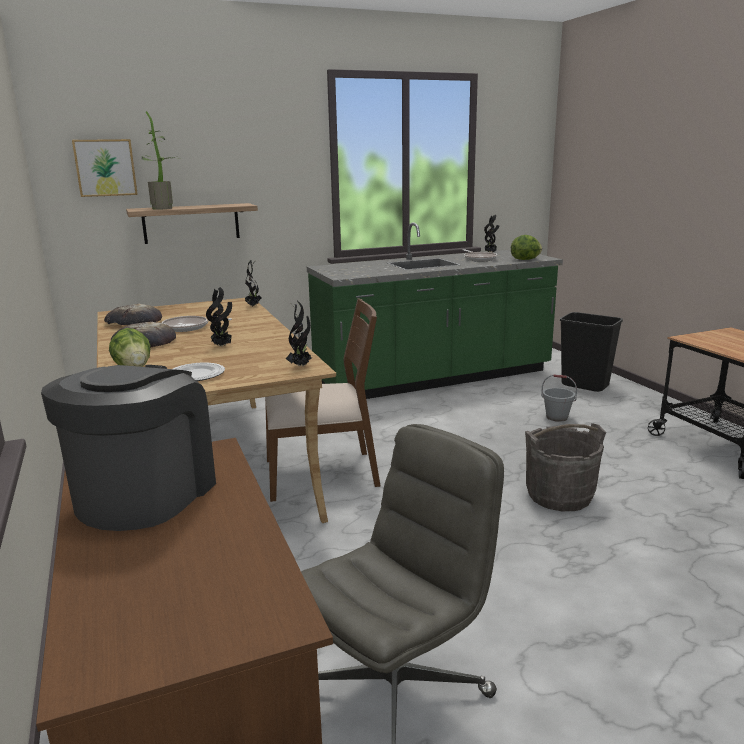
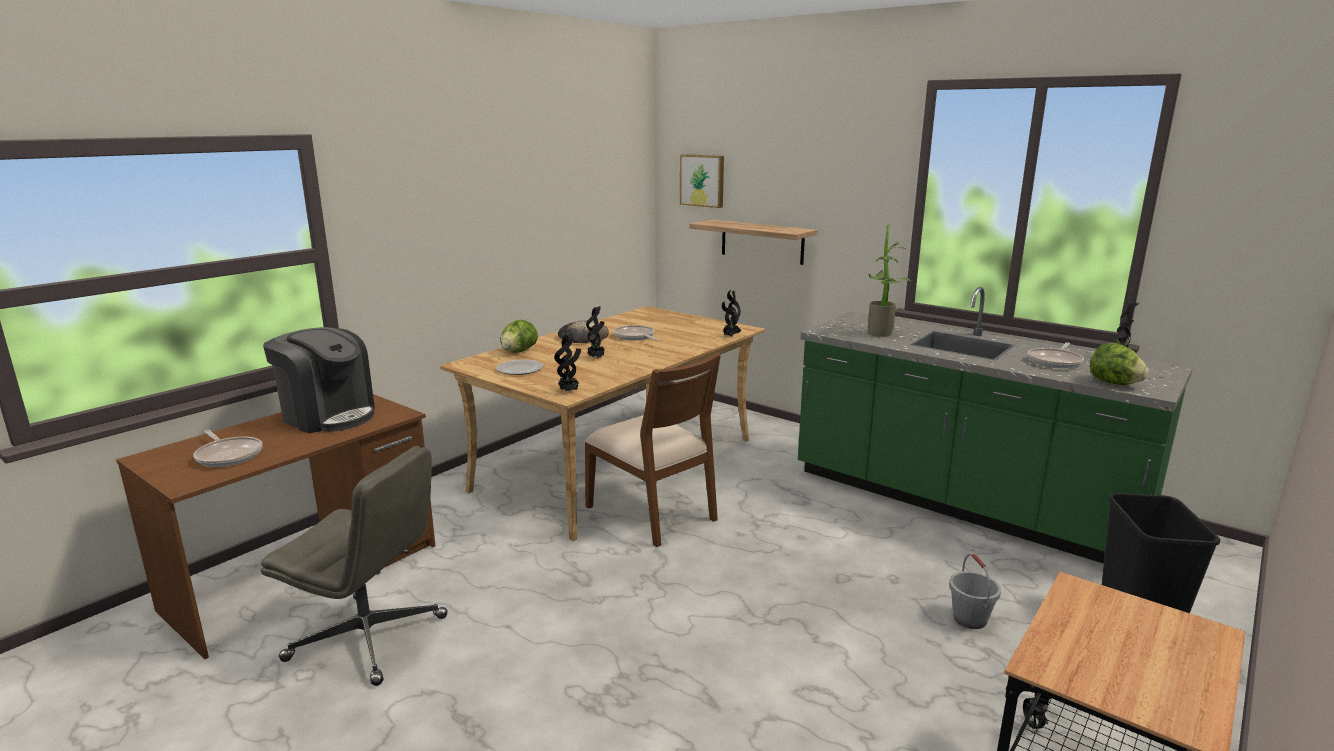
camera: 60 degrees right, 0 degrees up
(133, 321) = (632, 320): bread -> none
(144, 494) = (328, 416): coffee machine -> coffee machine turned 45 degrees clockwise
(165, 208) = (726, 224): potted plant -> potted plant (884, 334)
(200, 579) = (228, 455): none -> frying pan
(559, 496) = (739, 662): grey bucket -> none

